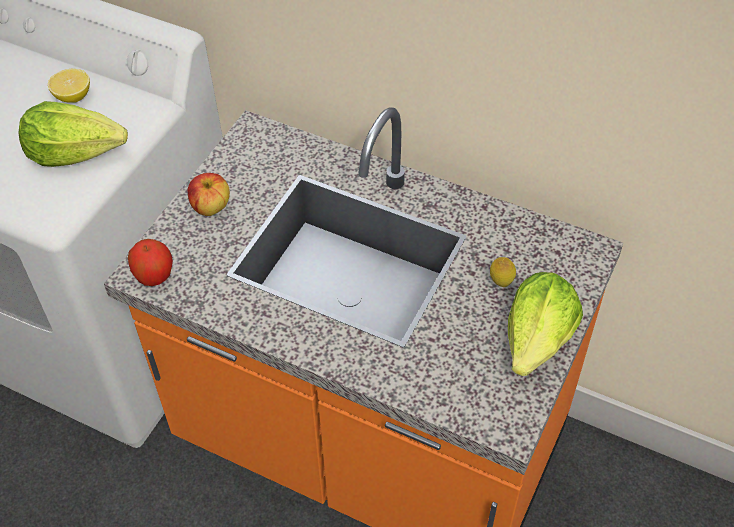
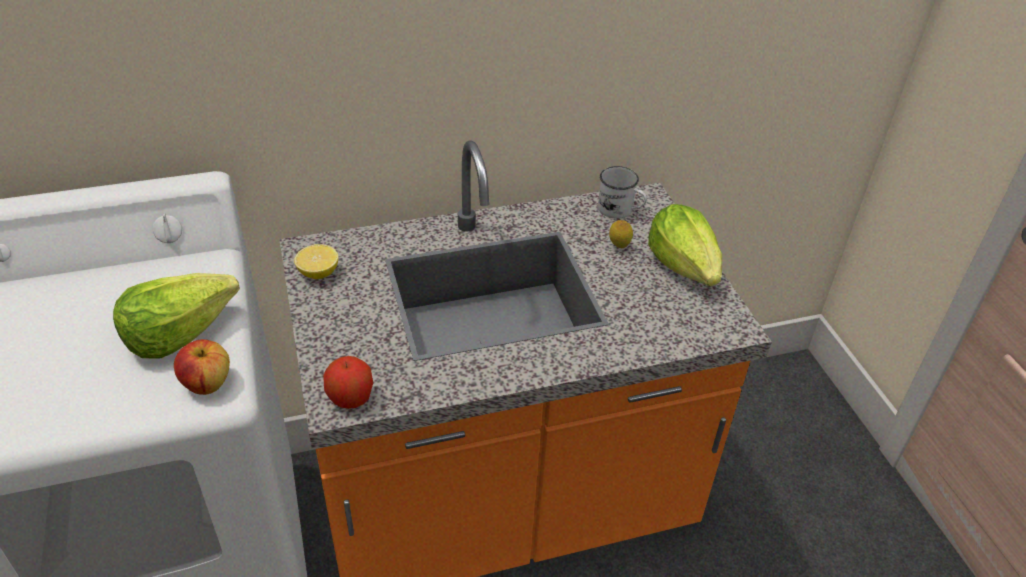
camera: 45 degrees left, 10 degrees down
(73, 96) = (117, 292): lemon -> lemon (318, 273)
(211, 207) = (338, 321): apple -> apple (207, 384)
(546, 248) = (620, 210): none -> white mug

